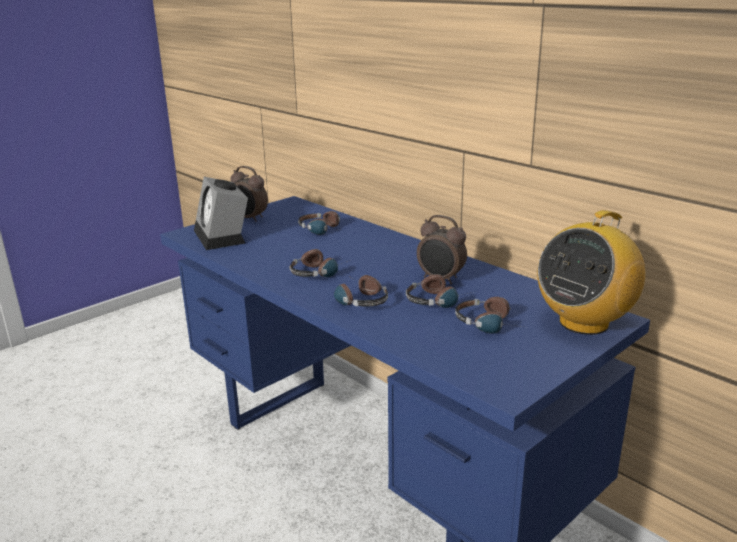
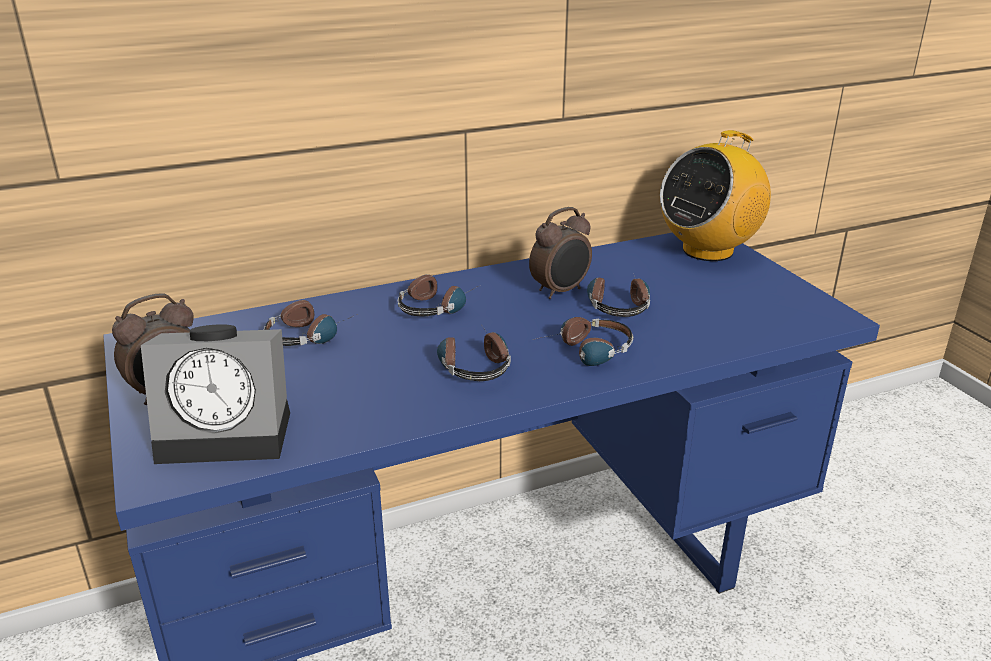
camera: 70 degrees left, 5 degrees up
(492, 324) = (693, 290): headphones -> headphones (437, 305)
(584, 322) = (708, 250): radio -> radio turned 75 degrees clockwise

